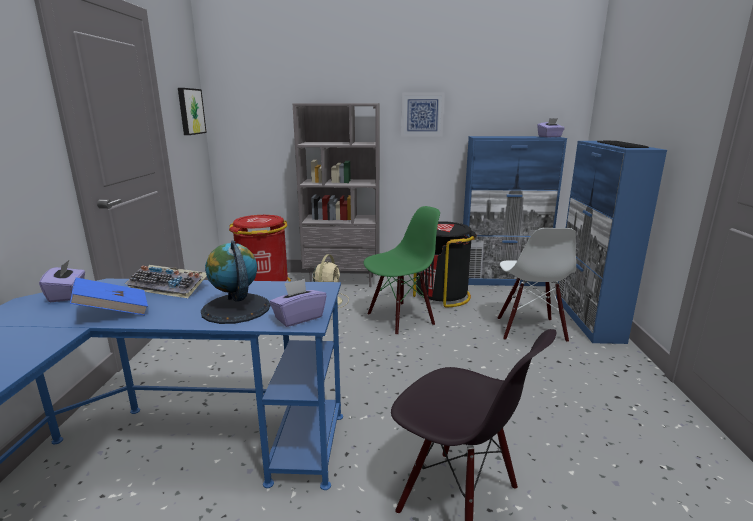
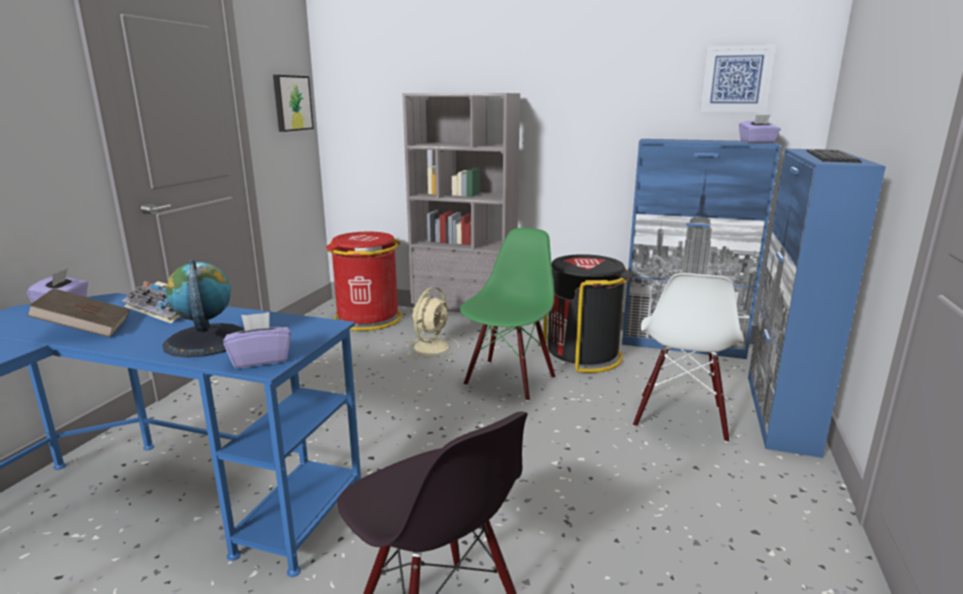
camera: 15 degrees right, 0 degrees up
(113, 312) = (85, 330): blue book -> brown book
(400, 318) = (508, 380): green chair -> green chair turned 45 degrees counterclockwise
(422, 115) = (578, 108): picture -> picture (736, 79)

